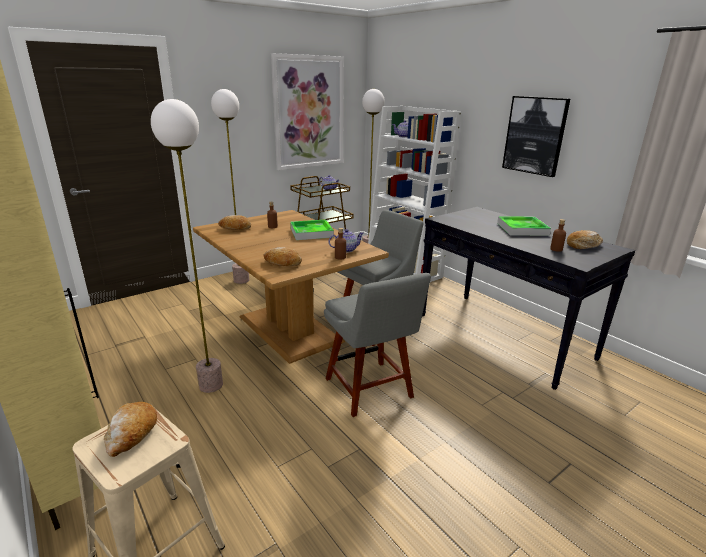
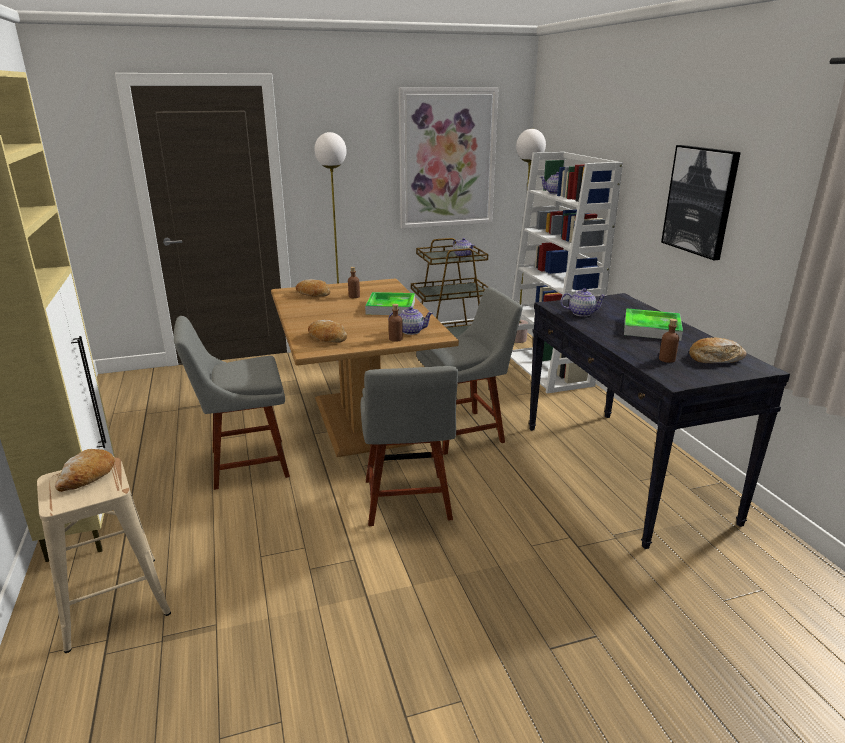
camera: 20 degrees right, 0 degrees up
(210, 385) = (244, 464): floor lamp -> grey chair
(466, 223) = (582, 313): none -> teapot

